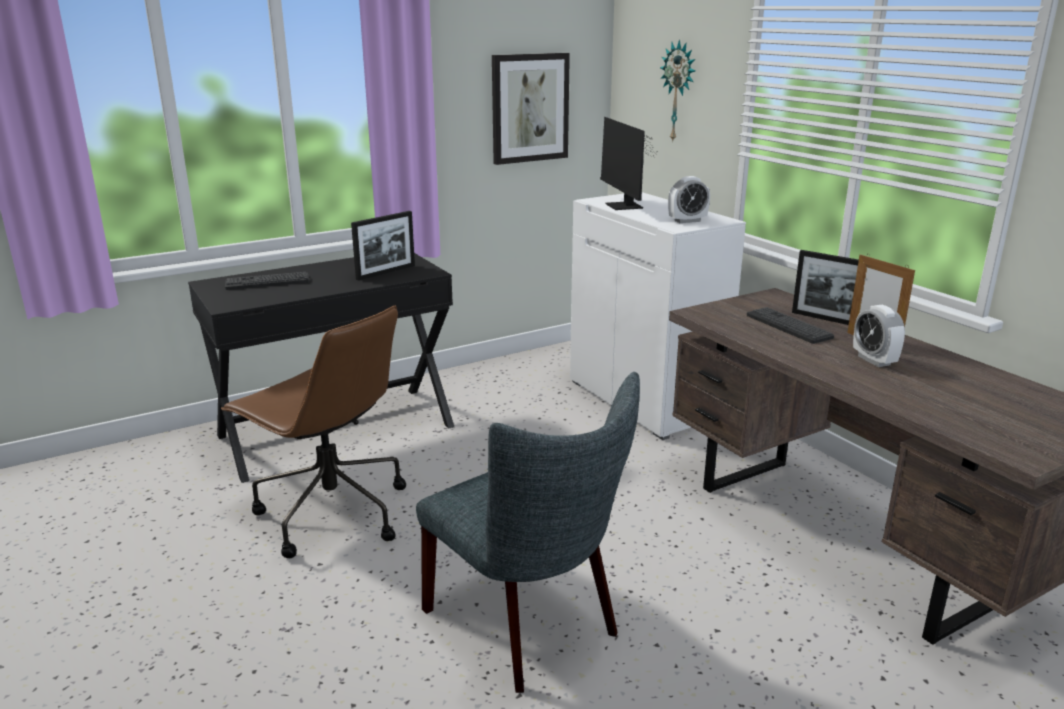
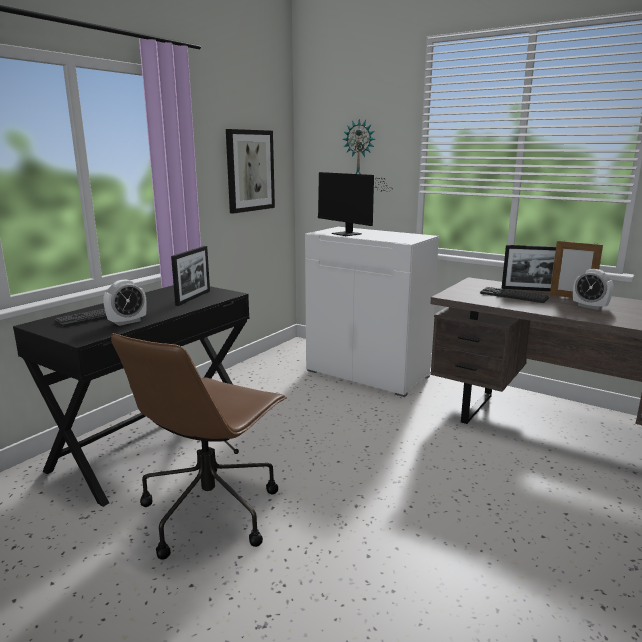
camera: 25 degrees left, 5 degrees down
(331, 513) = (211, 510): brown office chair -> brown office chair turned 105 degrees clockwise
(529, 626) = (451, 552): grey chair -> none
(687, 221) = (404, 238): alarm clock -> alarm clock (127, 322)

